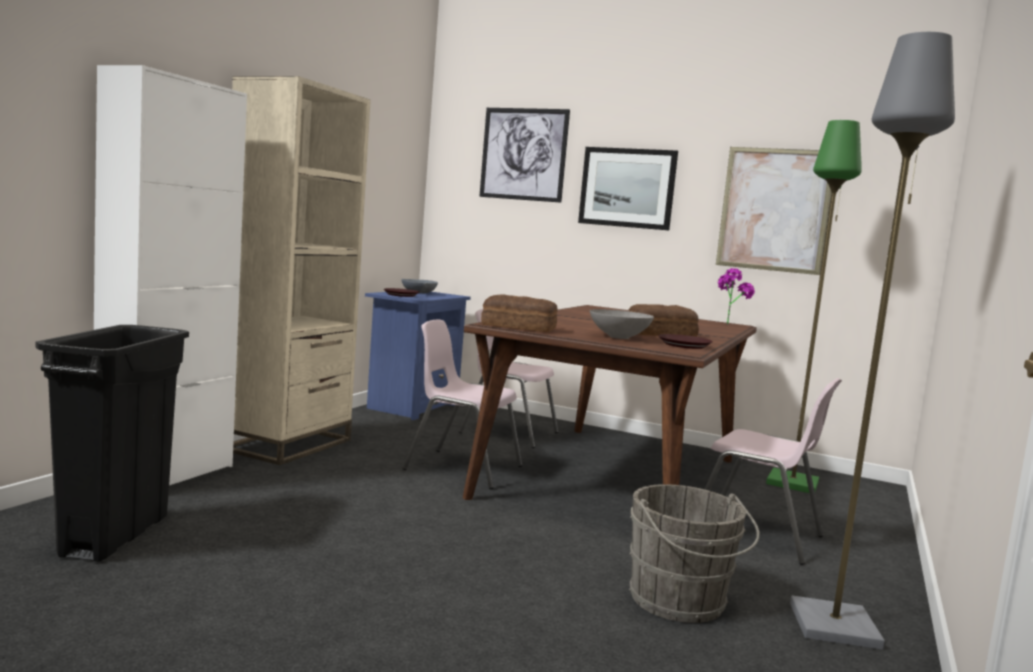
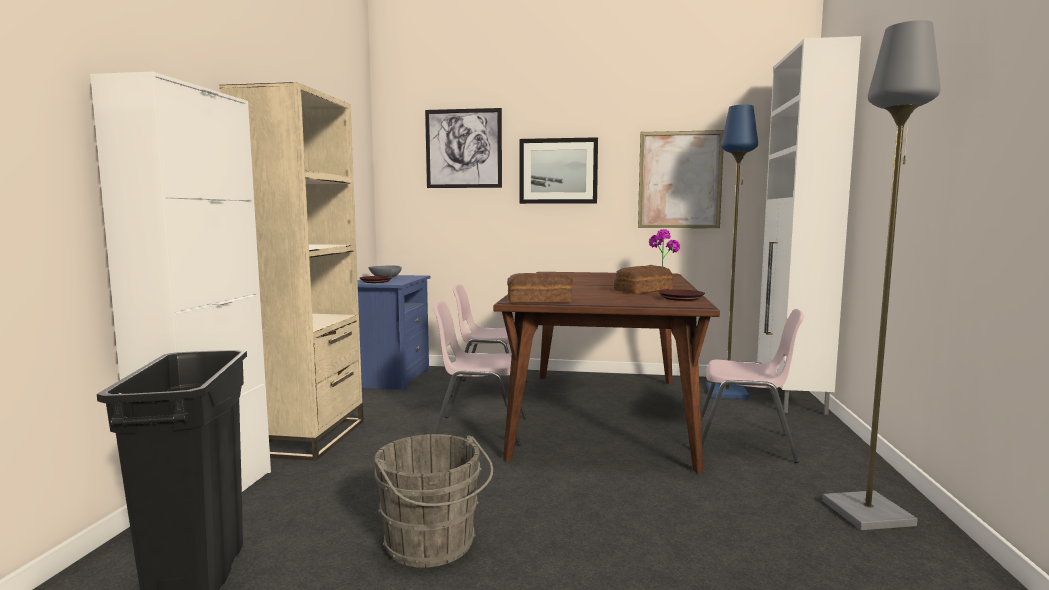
camera: 15 degrees left, 0 degrees up
(620, 337) = (626, 298): grey bowl -> none
(680, 603) = (750, 521): grey bucket -> grey bucket (432, 545)
(793, 483) = (727, 393): green floor lamp -> blue floor lamp
(872, 503) = (791, 398): none -> white cabinet

